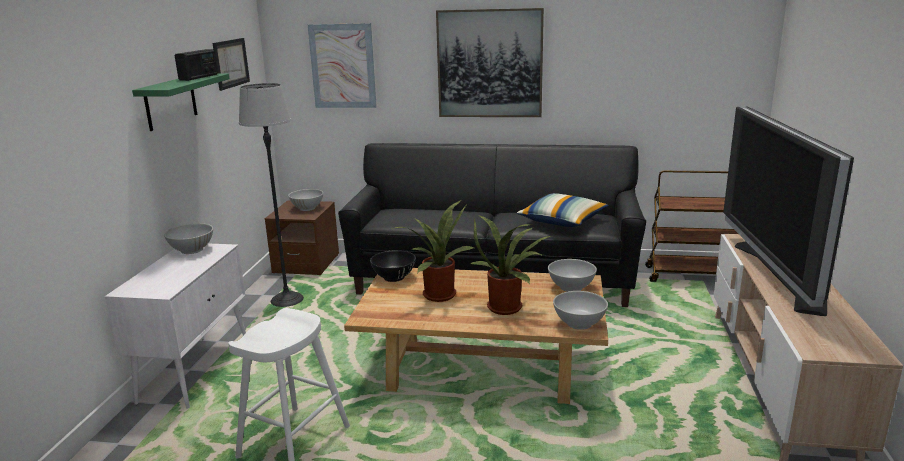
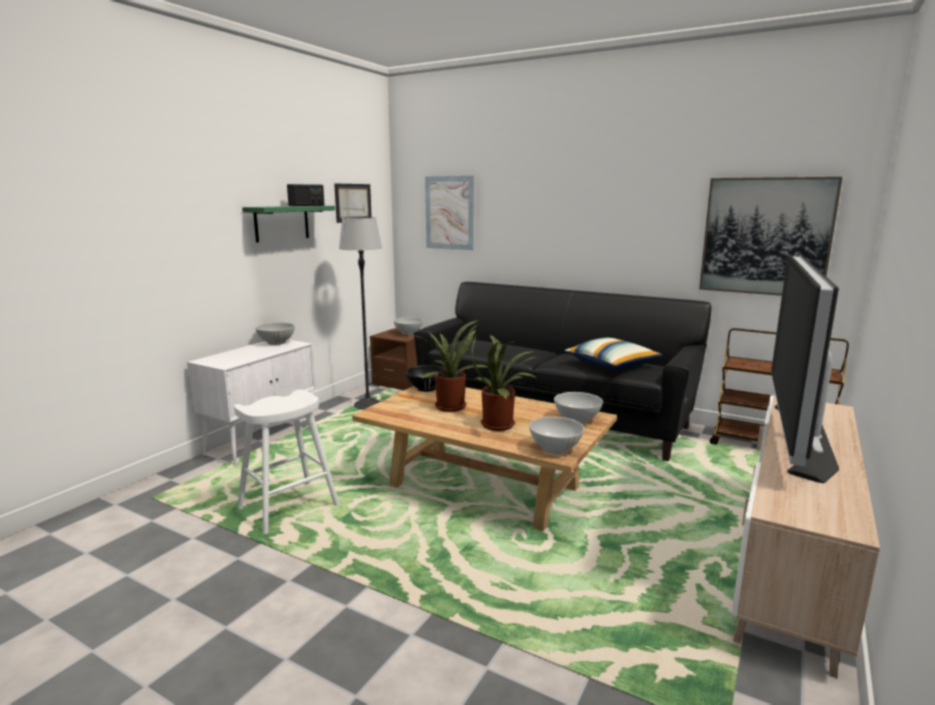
camera: 20 degrees right, 5 degrees down
(489, 64) = (572, 214): picture -> picture (766, 236)

